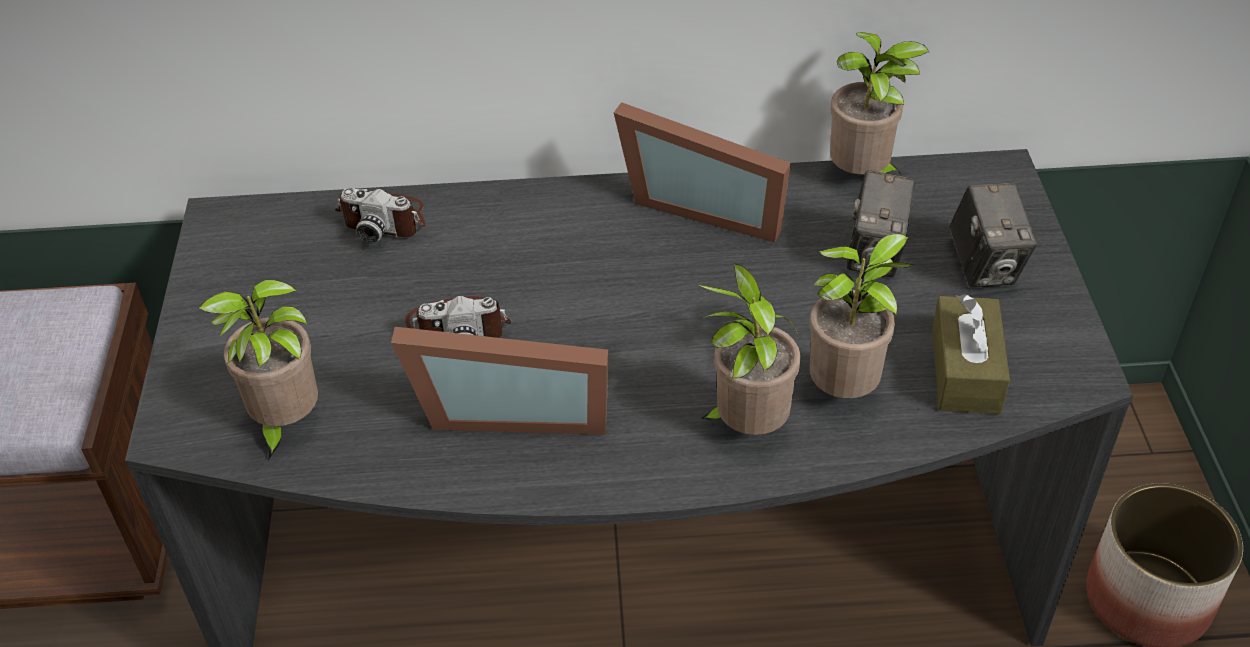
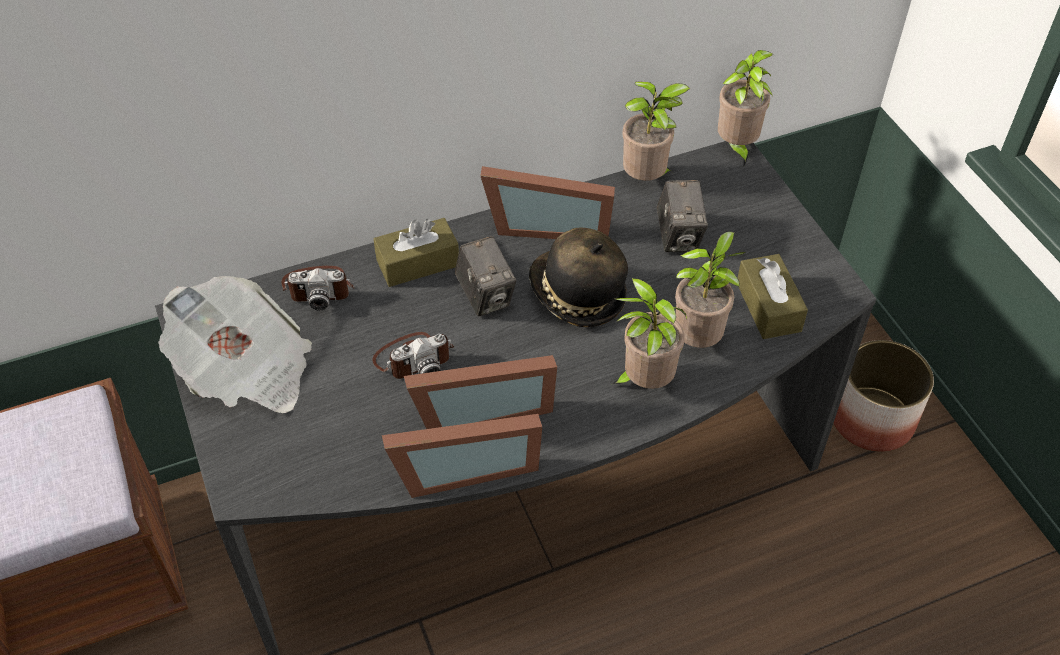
camera: 20 degrees left, 5 degrees up
(251, 294) = (246, 370): none -> newspaper
(285, 424) = (322, 463): potted plant -> potted plant (736, 147)
(456, 475) = (463, 467): none -> picture frame
(518, 216) = (418, 263): none -> brown tissue box
(704, 298) = (576, 295): none -> hat
(984, 266) = (752, 228): camera -> camera (485, 296)

